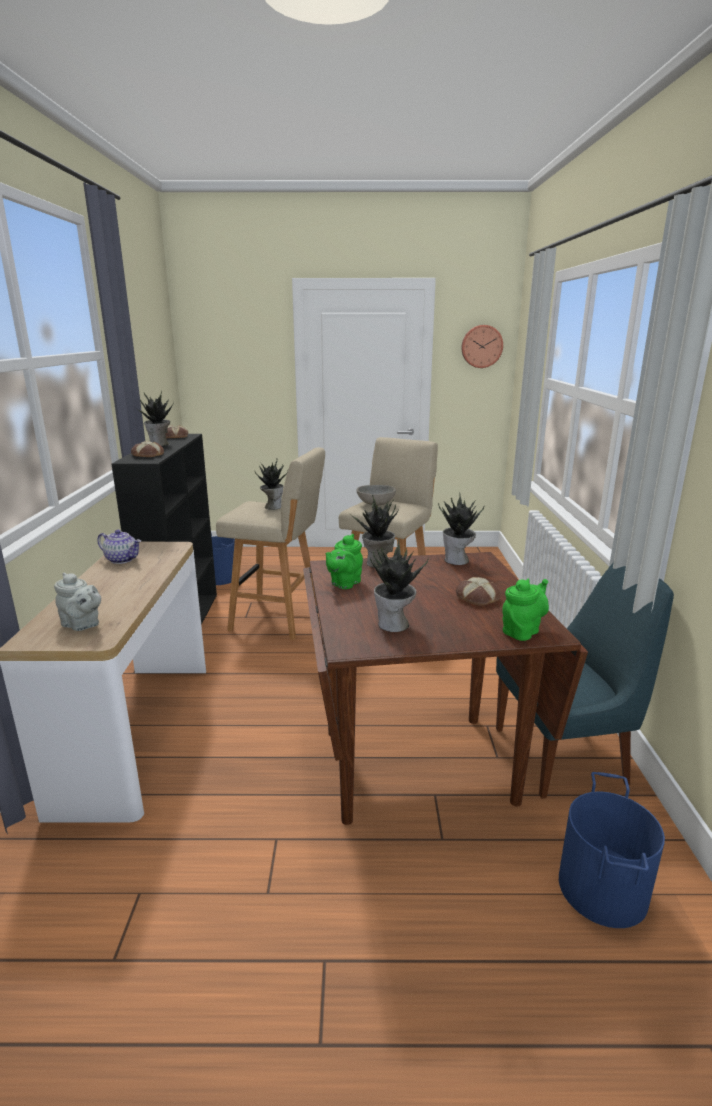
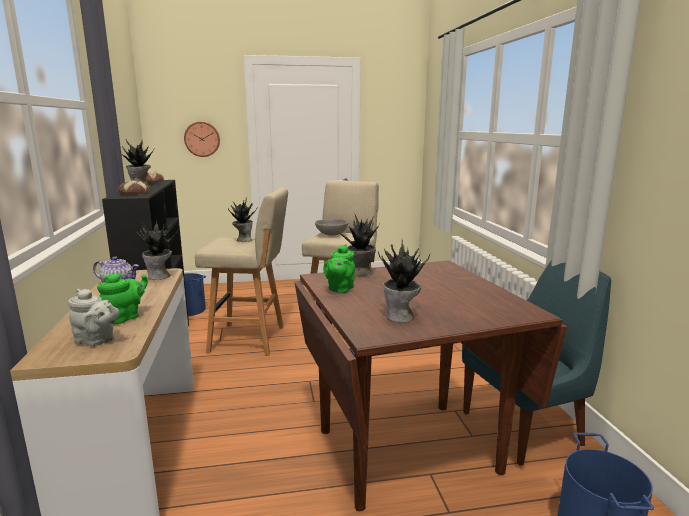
camera: 10 degrees left, 5 degrees down
(457, 561) = (426, 267): potted plant -> potted plant (159, 277)
(476, 598) = (458, 292): bread -> none
(481, 346) = (398, 112): wall clock -> wall clock (202, 139)
(522, 631) = (510, 313): green teapot -> green teapot (125, 317)

